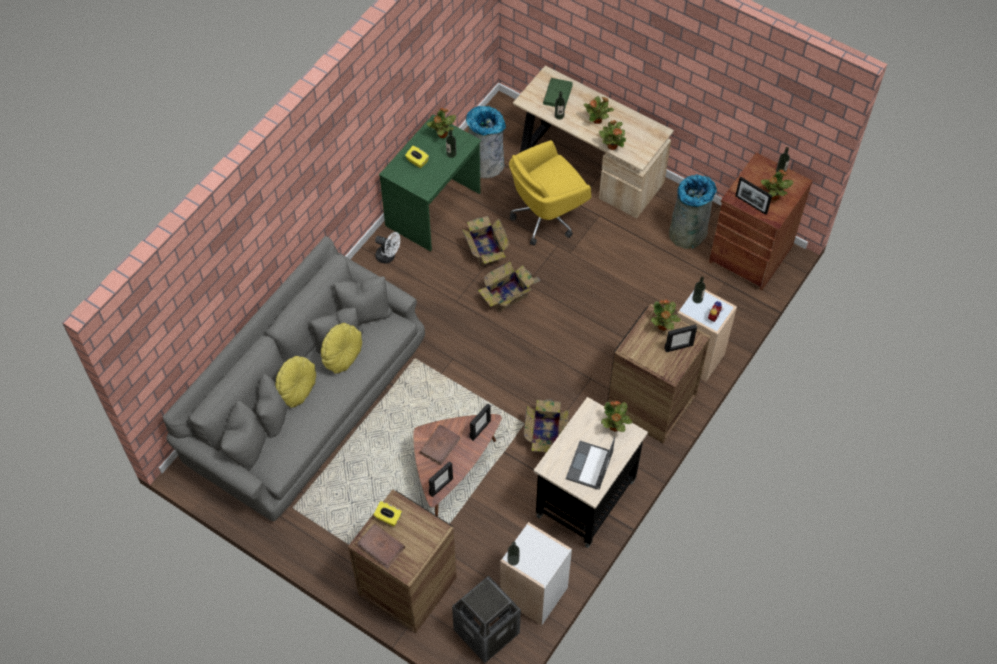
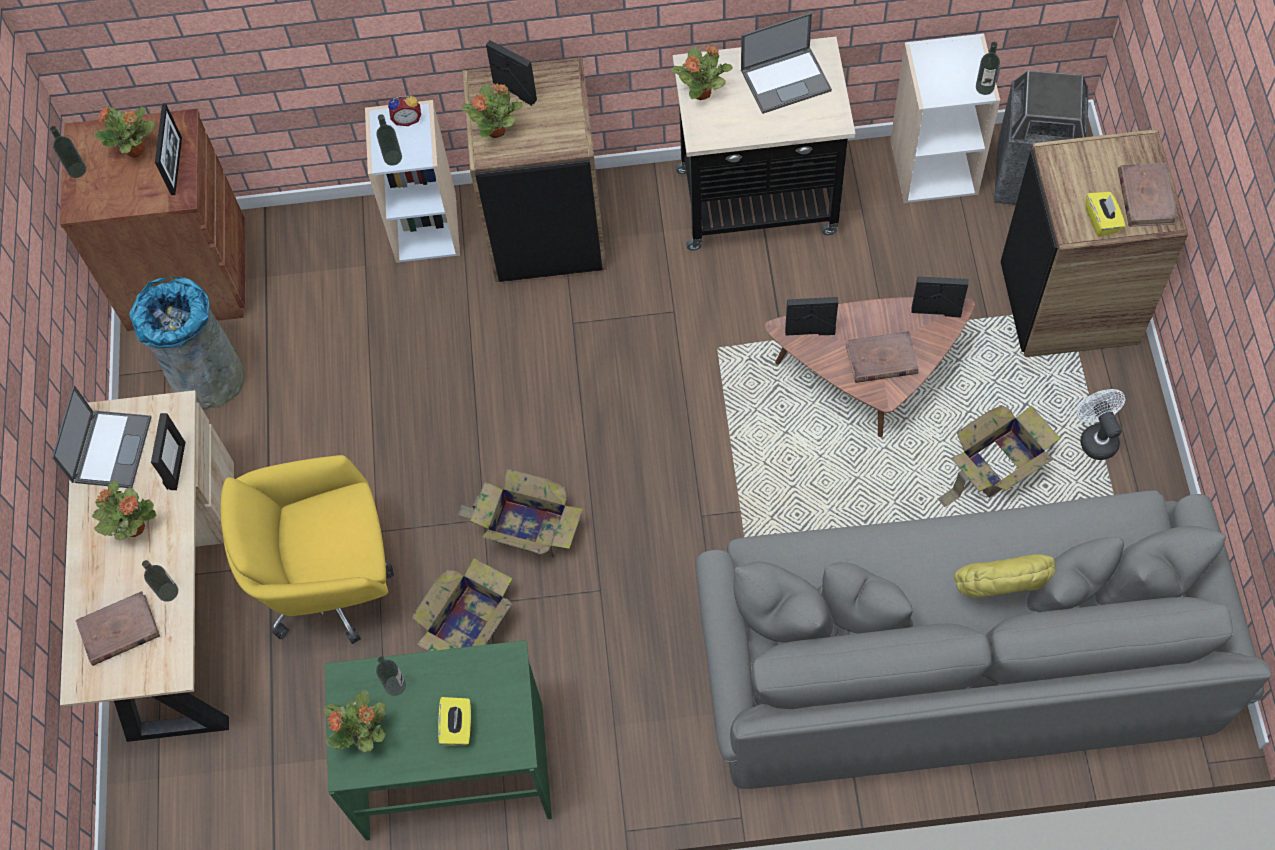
camera: 125 degrees left, 5 degrees up
(343, 358) = (887, 578): yellow pillow -> none
(388, 256) = (606, 759): white fan -> white fan (1095, 437)
(486, 164) = (293, 764): grey trash can -> none
(546, 433) = (707, 312): cardboard box -> cardboard box (996, 465)
(547, 218) = (333, 586): yellow office chair -> yellow office chair turned 150 degrees clockwise
(557, 94) = (119, 630): green book -> brown book
(612, 146) = (176, 465): potted plant -> picture frame
(640, 131) = (111, 448): none -> laptop

